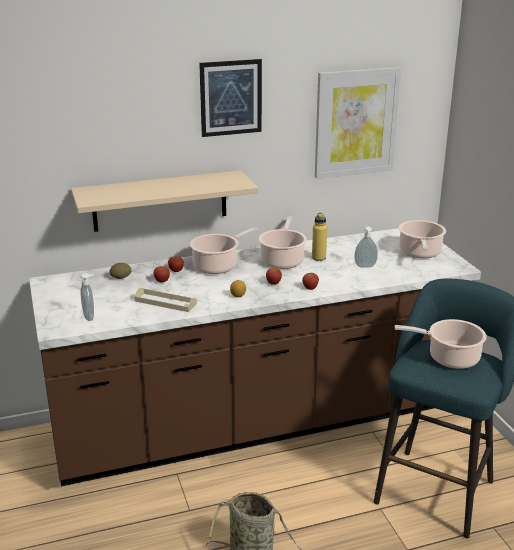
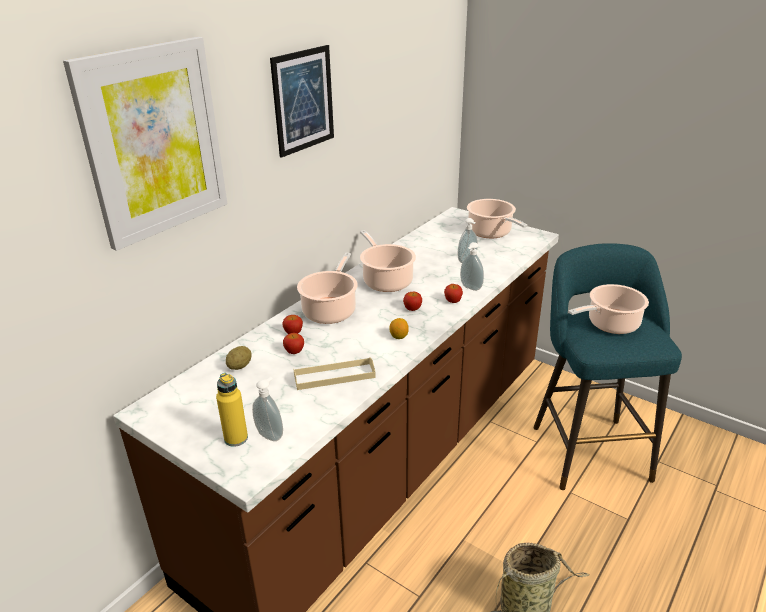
camera: 35 degrees left, 5 degrees up
(160, 201) = (246, 253): beige shelf -> none
(318, 258) = (415, 266): yellow bottle -> yellow bottle (236, 438)
(337, 284) = (470, 288): none -> soap dispenser
(356, 122) = (404, 109): picture -> picture (154, 142)

